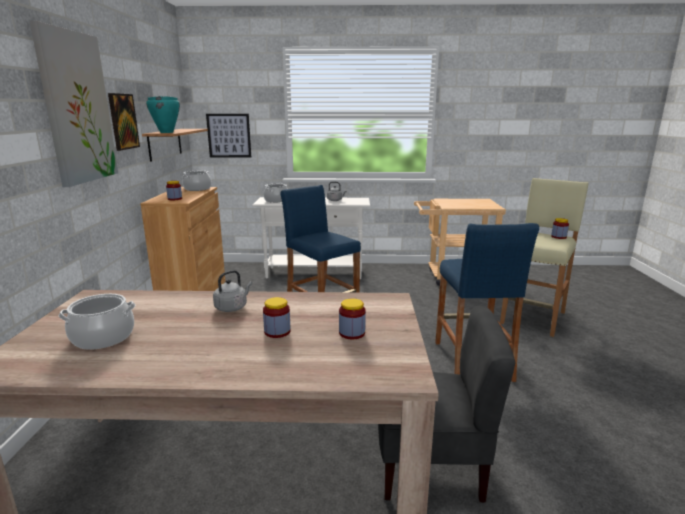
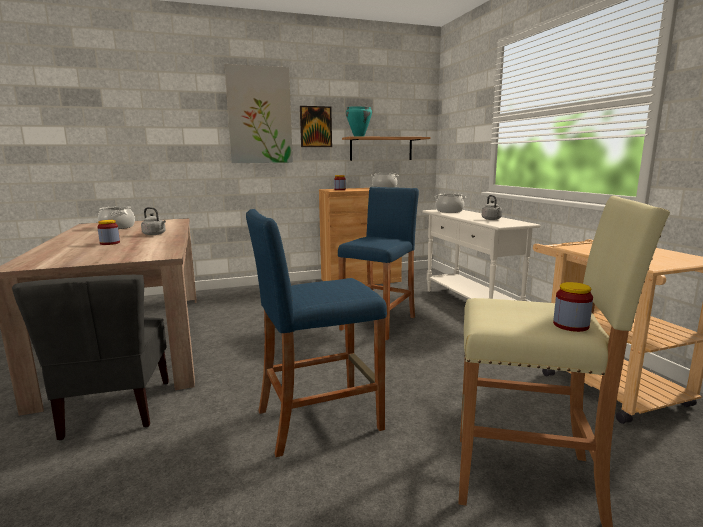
camera: 70 degrees right, 5 degrees down
(229, 135) = (456, 144): picture -> none
(352, 333) = (98, 253): jar -> none

